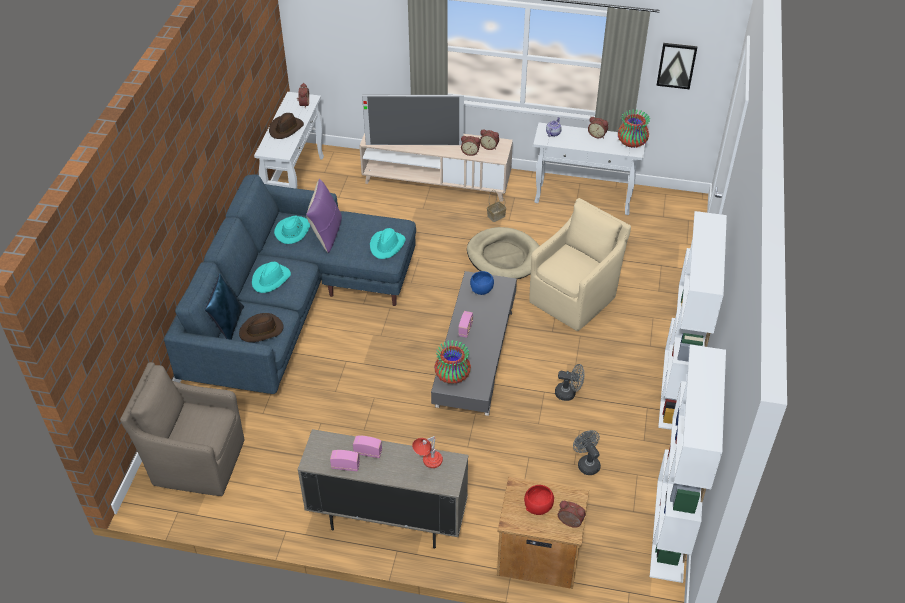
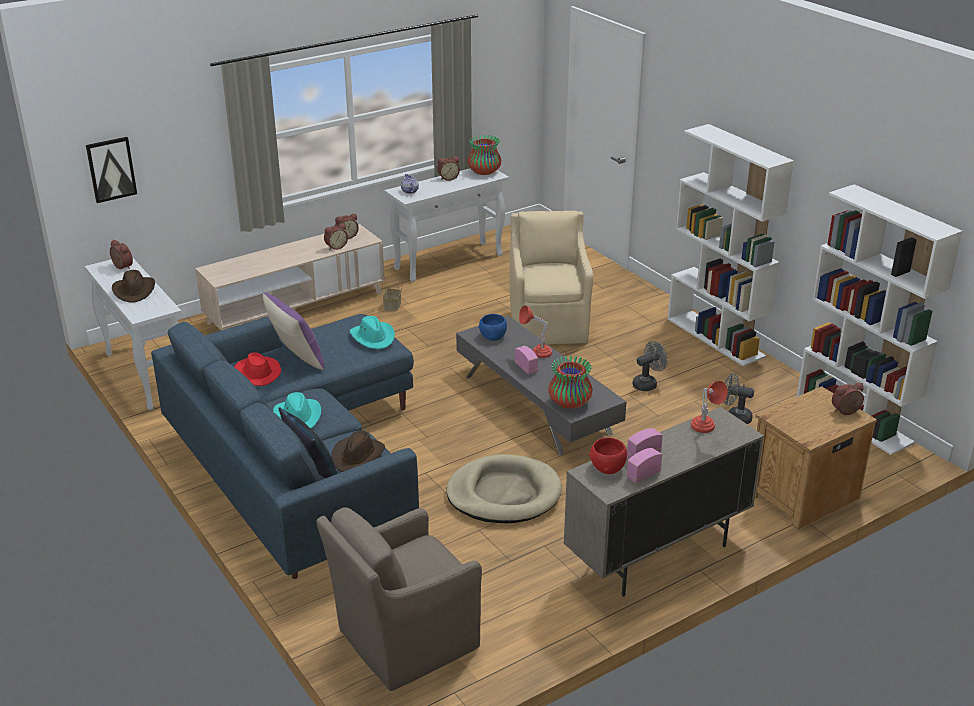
camera: 45 degrees left, 15 degrees down
(293, 231) = (257, 373): turquoise hat -> red hat
(414, 144) = (271, 264): television -> none
(488, 322) = (536, 353): none -> red table lamp
(504, 256) = (445, 328): beige dog bed -> beige dog bed (504, 494)
(538, 506) = (809, 417): red bowl -> red bowl (607, 467)
(676, 65) = (493, 77): picture -> picture (111, 169)

